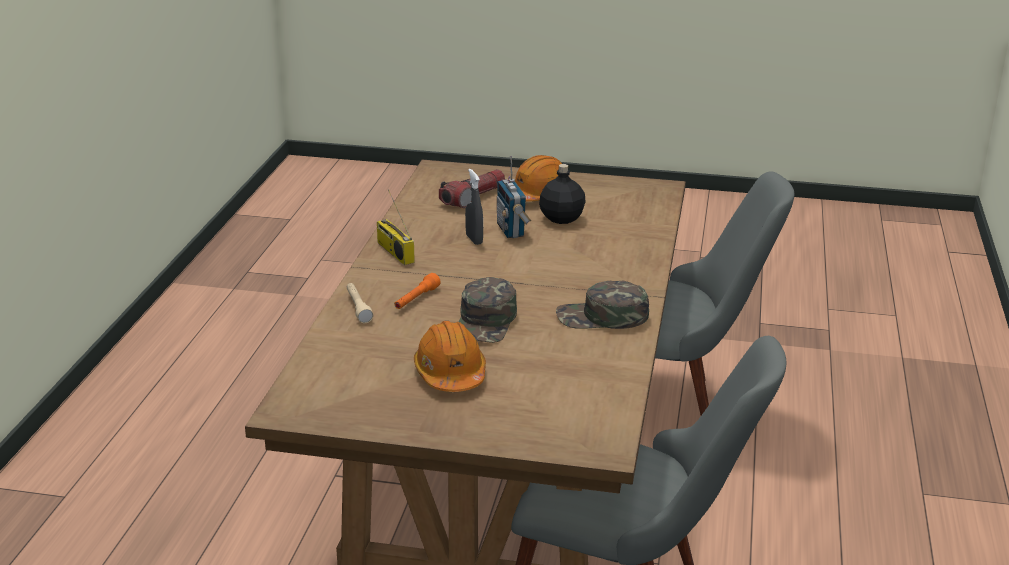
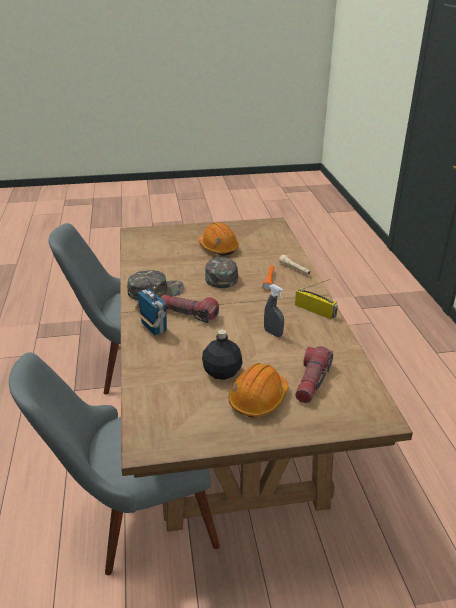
camera: 160 degrees right, 5 degrees up
(511, 230) = (253, 348): radio -> radio (153, 328)
(567, 278) = (189, 314): none -> flashlight

